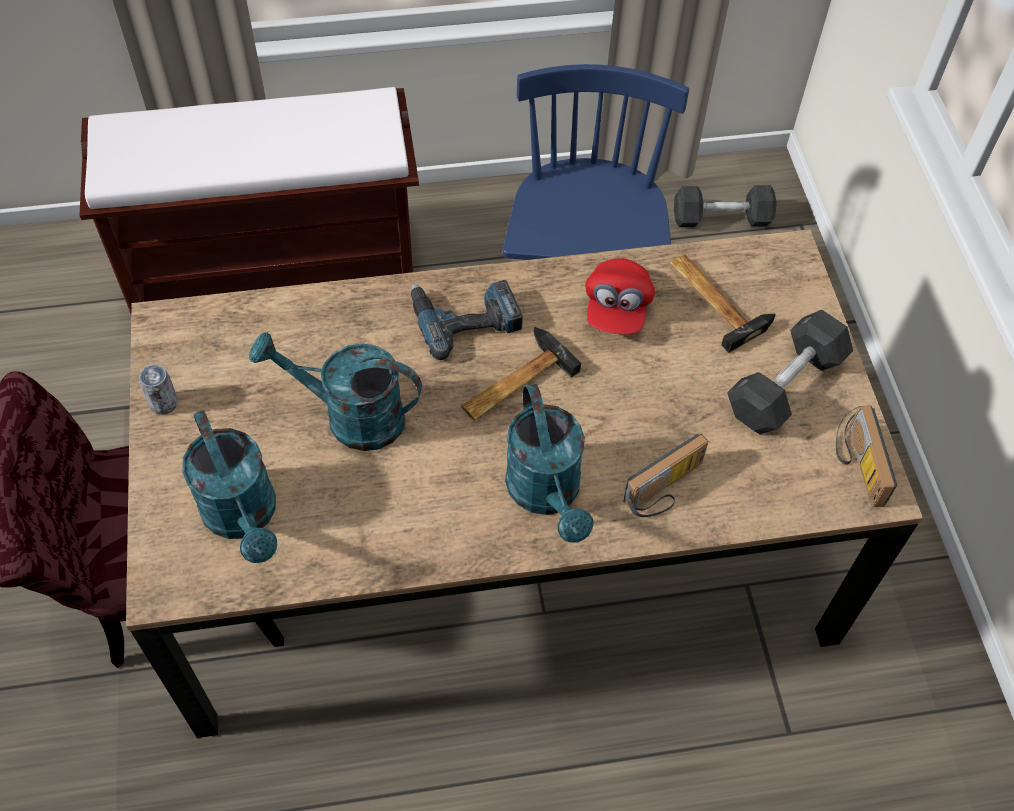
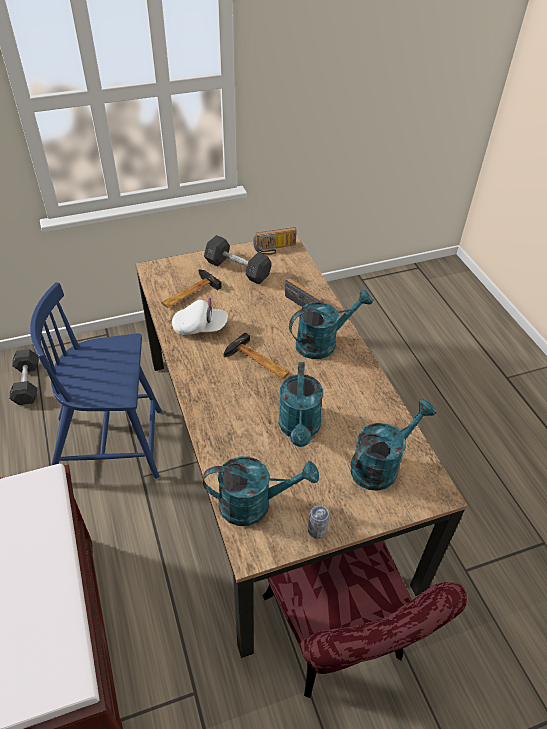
camera: 100 degrees left, 10 degrees down
(233, 336) = (254, 504): none -> turquoise watering can
(464, 317) = (217, 389): power drill -> none
(616, 309) = (200, 327): red cap -> white cap

